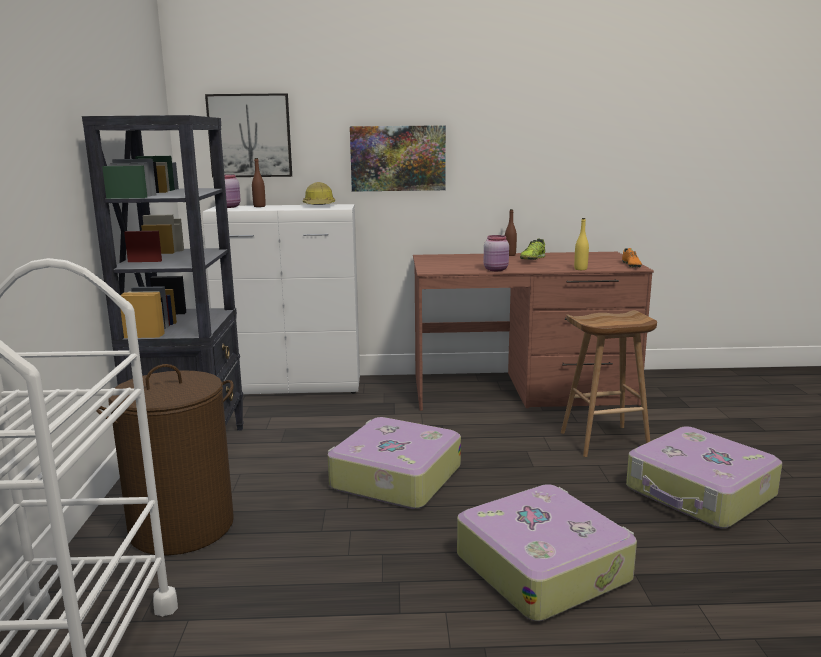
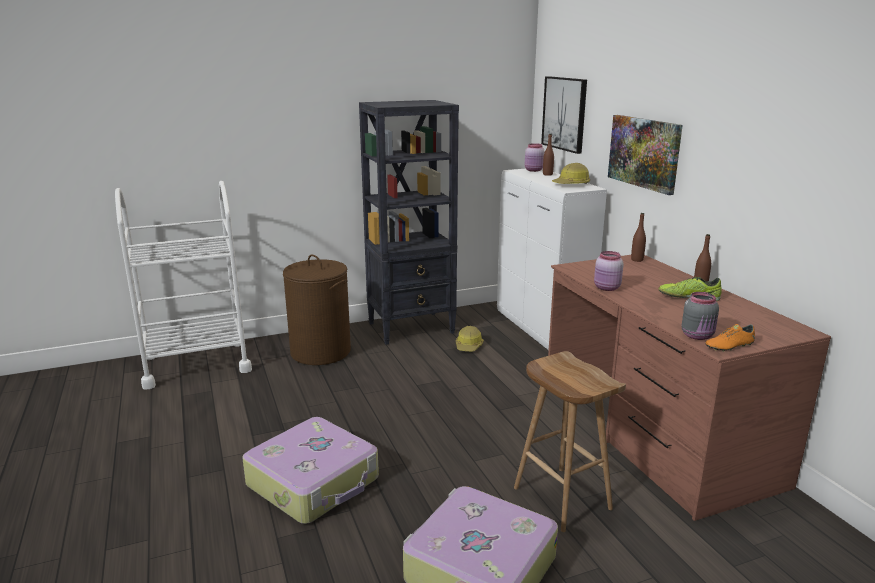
camera: 70 degrees right, 5 degrees up
(288, 427) = (469, 346): none -> hard hat
(394, 477) = (415, 401): suitcase -> none
(431, 257) = (637, 260): none -> brown bottle
(580, 269) = (663, 322): yellow bottle -> none
(610, 267) = (698, 336): none -> grey jar

